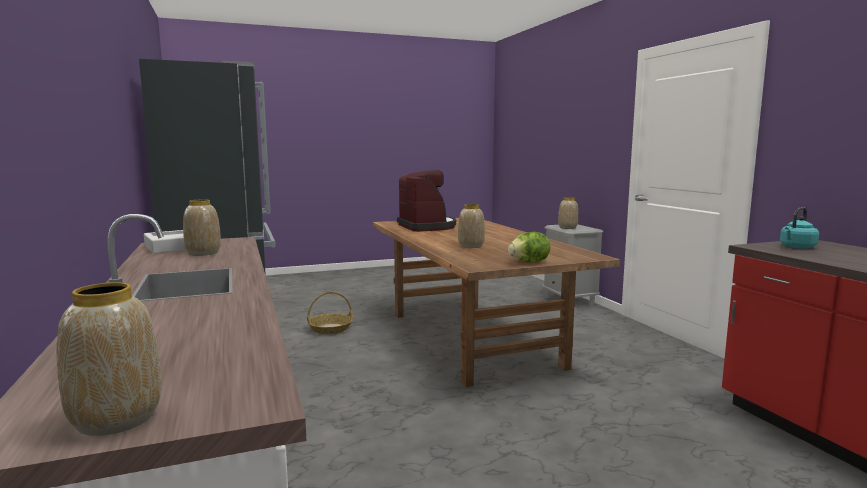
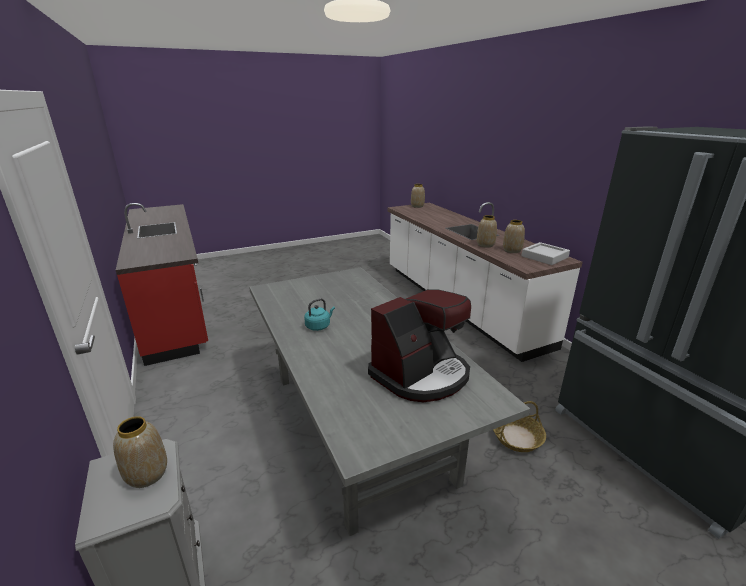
camera: 175 degrees right, 15 degrees up
(427, 227) = (421, 374): coffee machine -> coffee machine turned 105 degrees counterclockwise
(470, 338) = (358, 426): brown dining table -> grey dining table
(471, 246) = (357, 304): vase -> vase (485, 245)
(529, 262) = (318, 279): lettuce -> none
(796, 247) = (162, 256): turquoise kettle -> turquoise kettle (319, 326)

